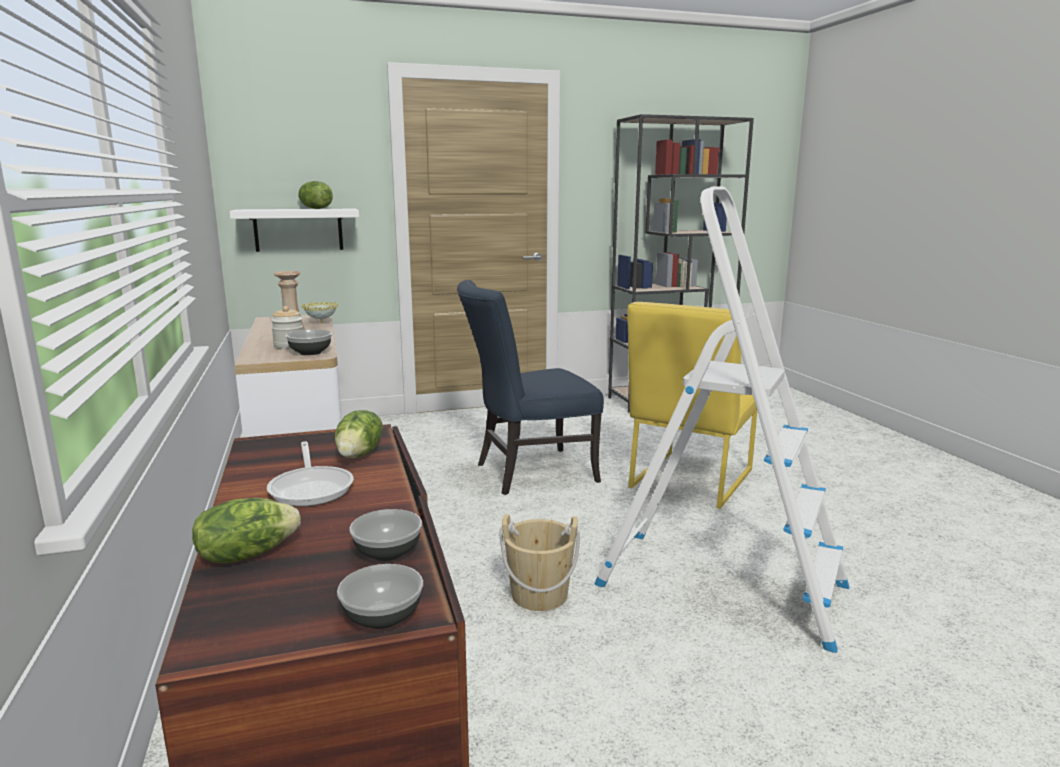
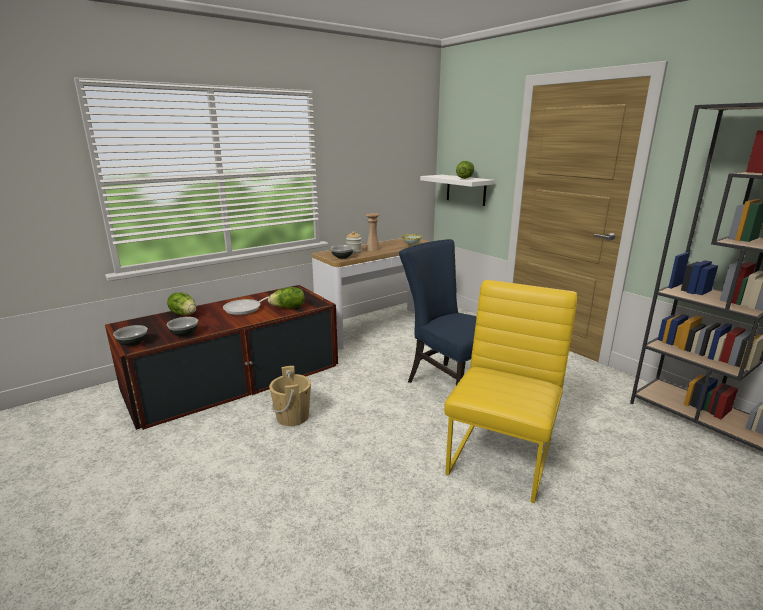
camera: 70 degrees right, 5 degrees up
(689, 479) = (502, 454): yellow chair -> yellow chair turned 105 degrees clockwise
(723, 586) = (327, 486): white step ladder -> none

